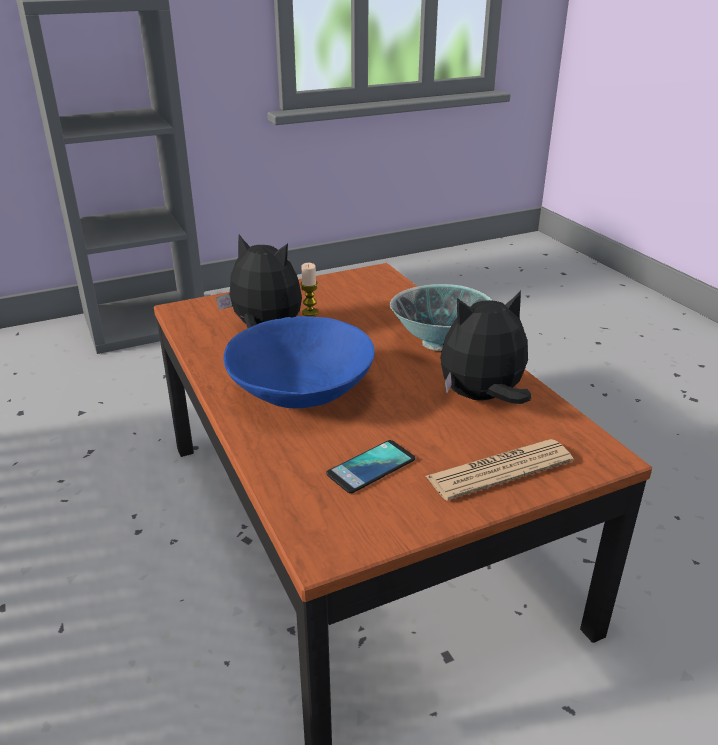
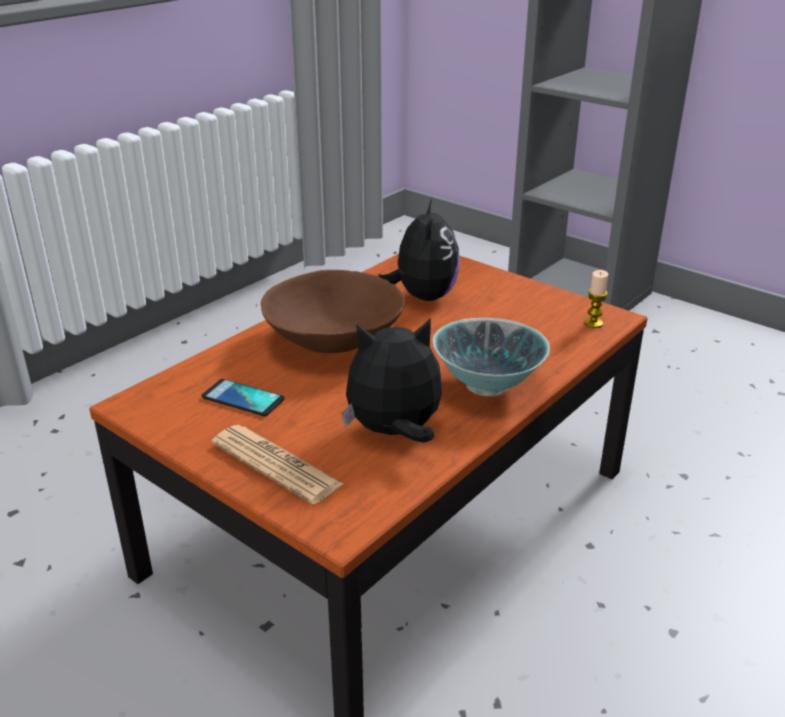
camera: 65 degrees right, 0 degrees up
(301, 392) = (333, 340): blue bowl -> brown bowl
(310, 312) = (479, 306): candle -> candle (593, 323)
(482, 399) = (395, 432): plush toy -> plush toy turned 60 degrees counterclockwise

